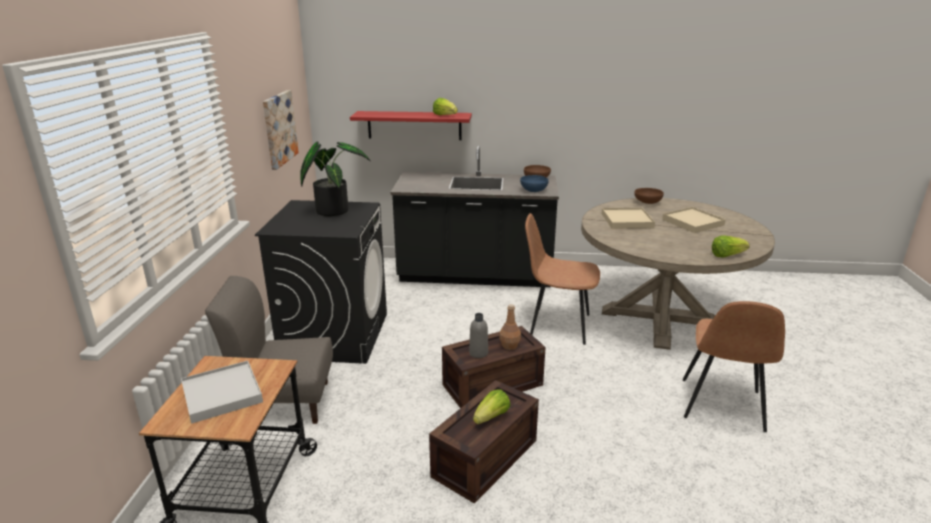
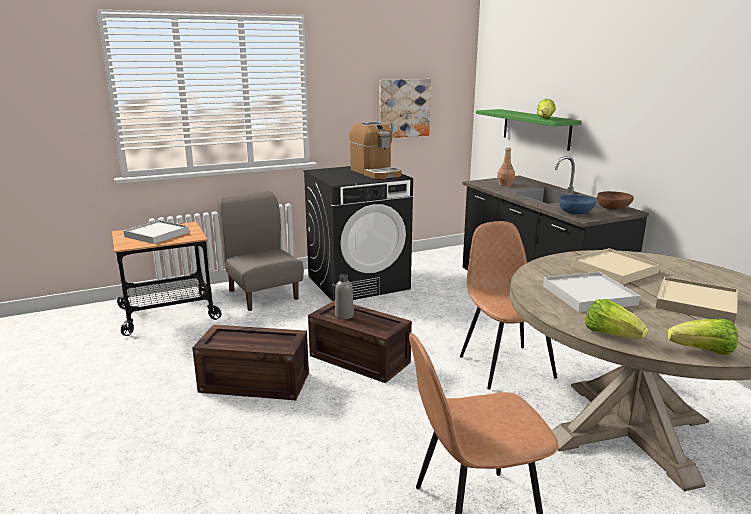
camera: 60 degrees right, 5 degrees down
(334, 209) = (375, 173): potted plant -> coffee machine
(414, 125) = (536, 129): red shelf -> green shelf
(492, 417) = (253, 343): lettuce -> lettuce (703, 351)
(509, 346) = (371, 325): brown bottle -> brown bottle (505, 184)
(647, 203) = (706, 271): brown bowl -> none
(665, 241) = (589, 295): none -> white tray

